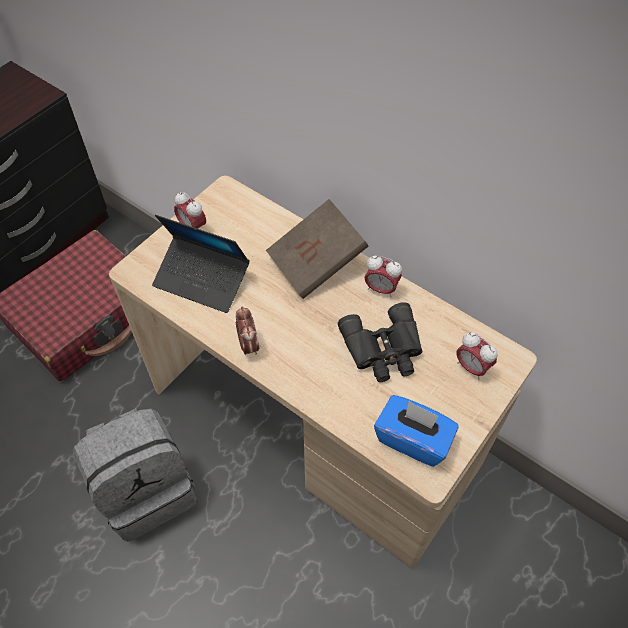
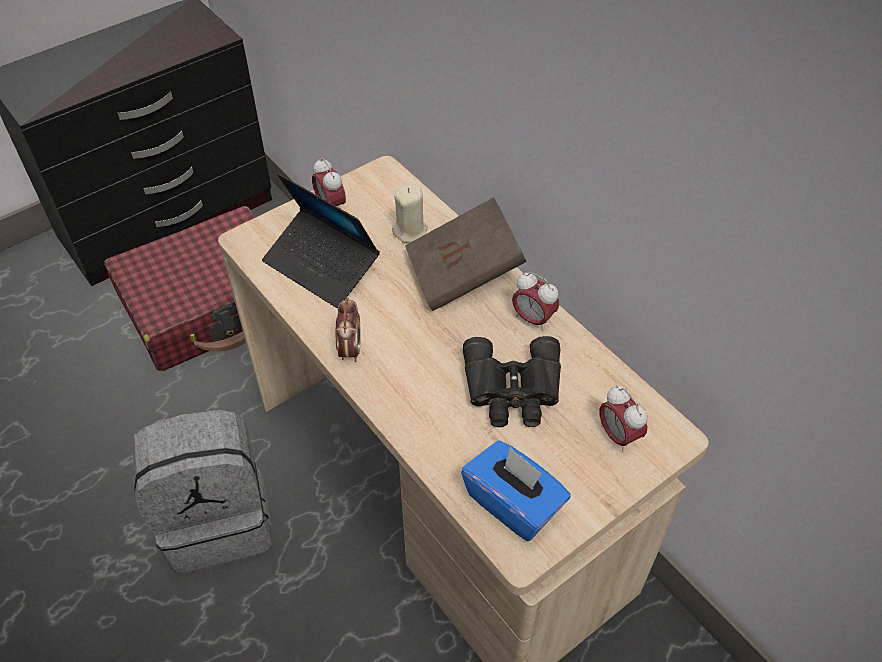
camera: 15 degrees right, 5 degrees down
(263, 236) = (410, 231): none -> beige candle

